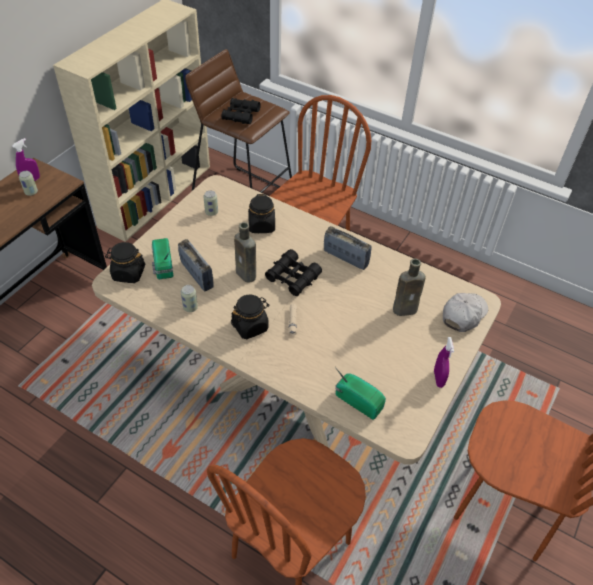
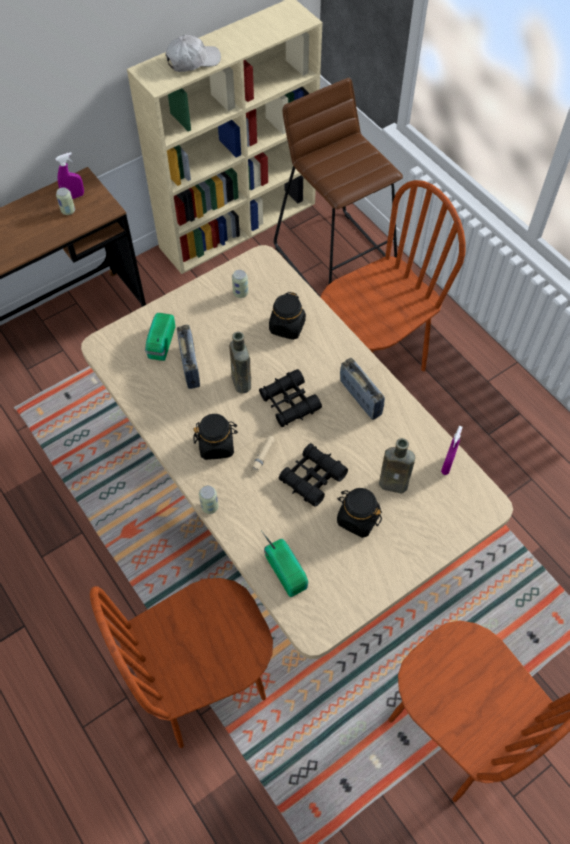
camera: 25 degrees right, 10 degrees up
(128, 273) = (122, 341): black jar -> black jar (357, 519)
(190, 307) = (166, 402): can -> can (209, 506)
(241, 115) = (339, 168): black binoculars -> black binoculars (312, 478)
(438, 378) = (385, 578): purple spray bottle -> purple spray bottle (447, 465)
(463, 314) = (458, 513): white cap -> white cap (193, 61)

